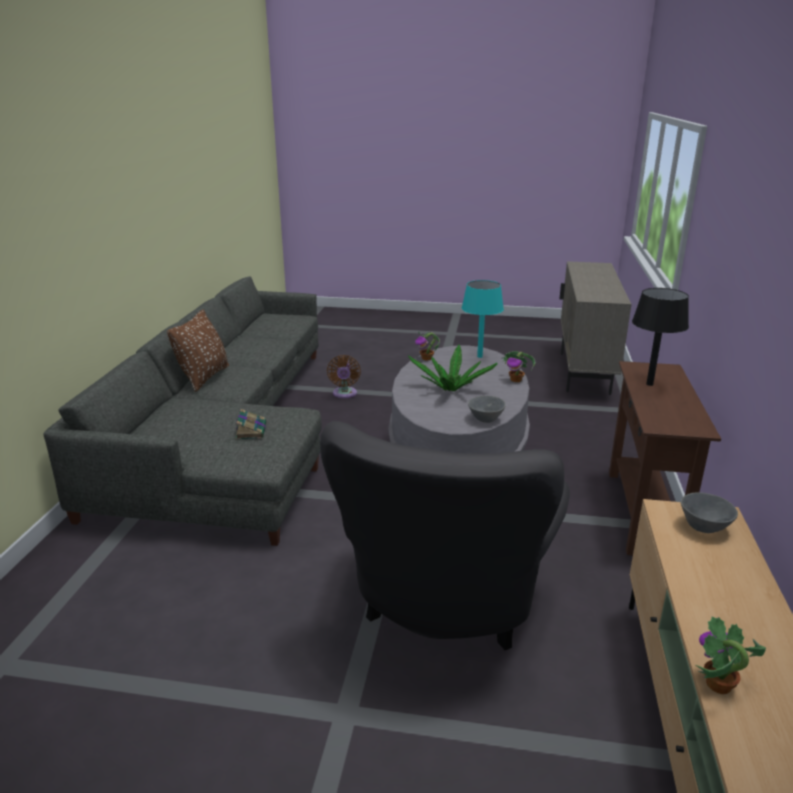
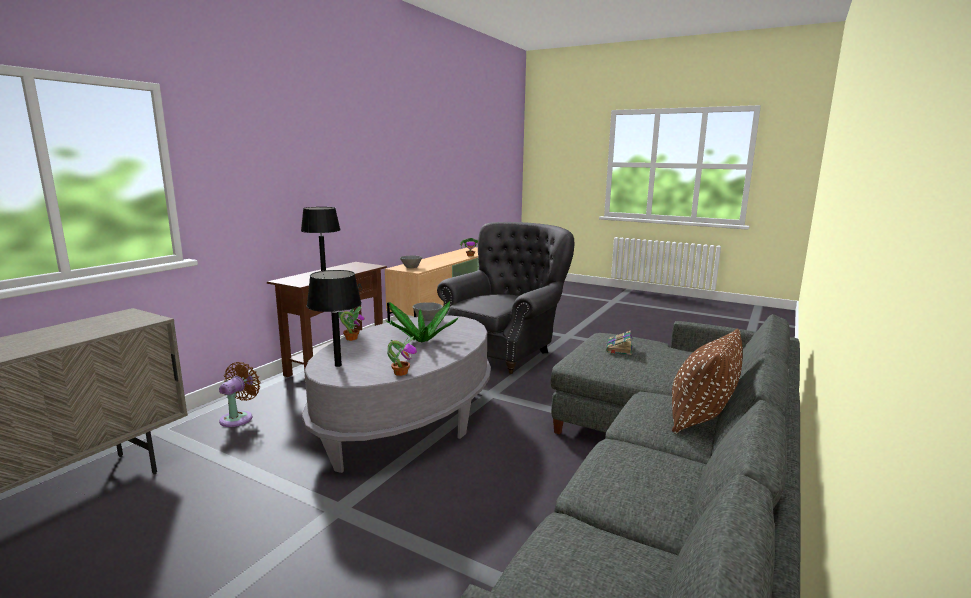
camera: 160 degrees left, 10 degrees down
(344, 394) = (471, 553): brown fan -> brown fan (239, 417)
(479, 356) = (338, 365): turquoise table lamp -> black table lamp

